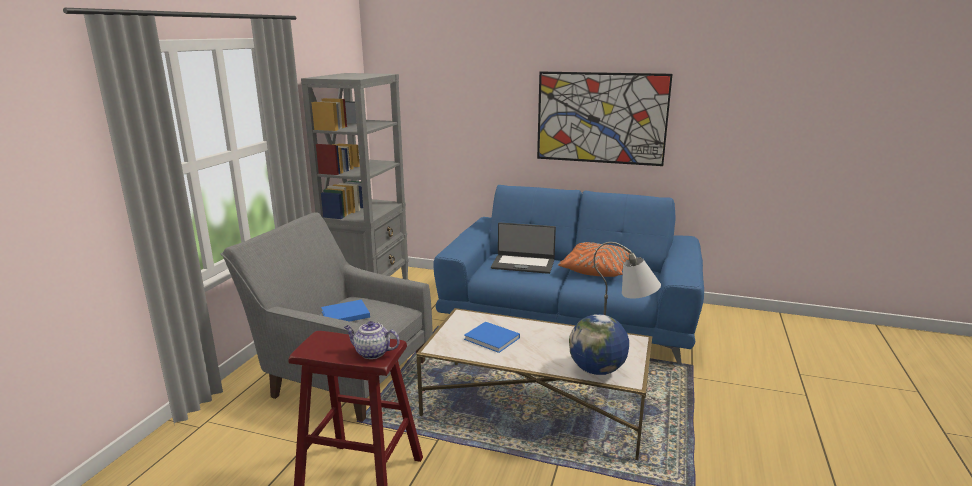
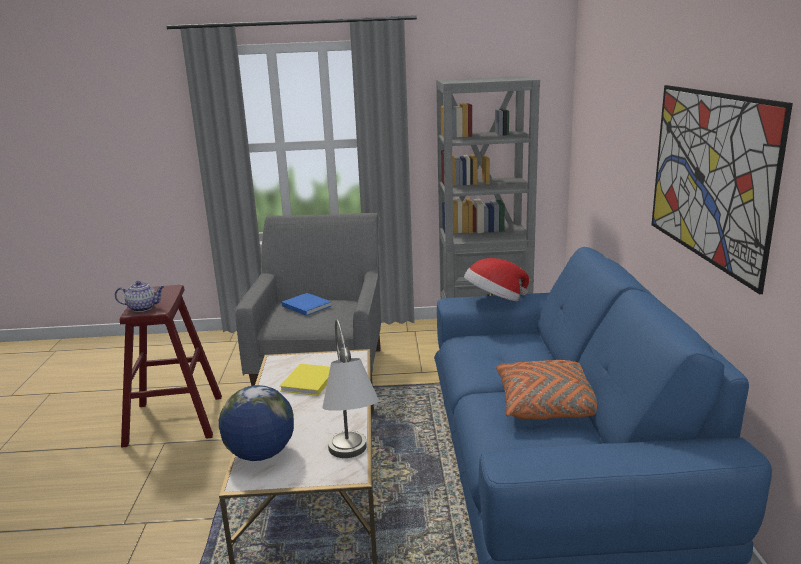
camera: 70 degrees right, 0 degrees up
(371, 353) = (143, 308): teapot -> teapot turned 90 degrees clockwise
(465, 242) = (494, 300): none -> hat
(493, 339) = (308, 382): blue book -> yellow book
(523, 264) = (510, 354): laptop -> none

